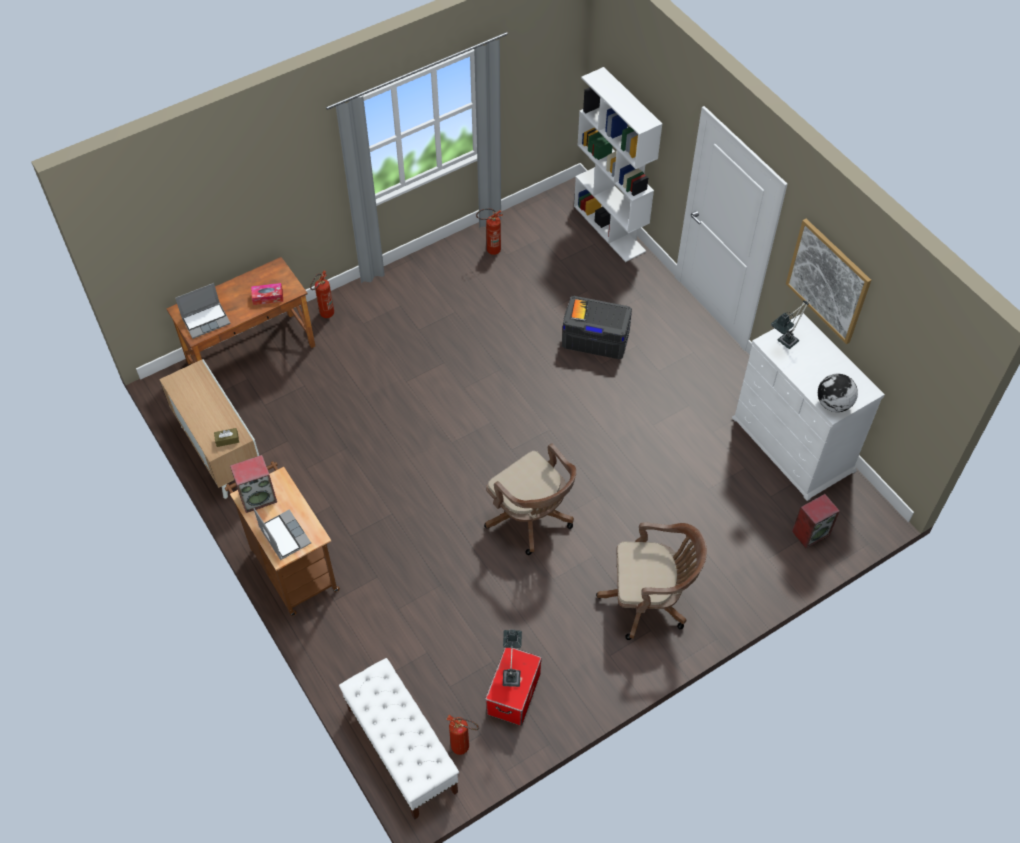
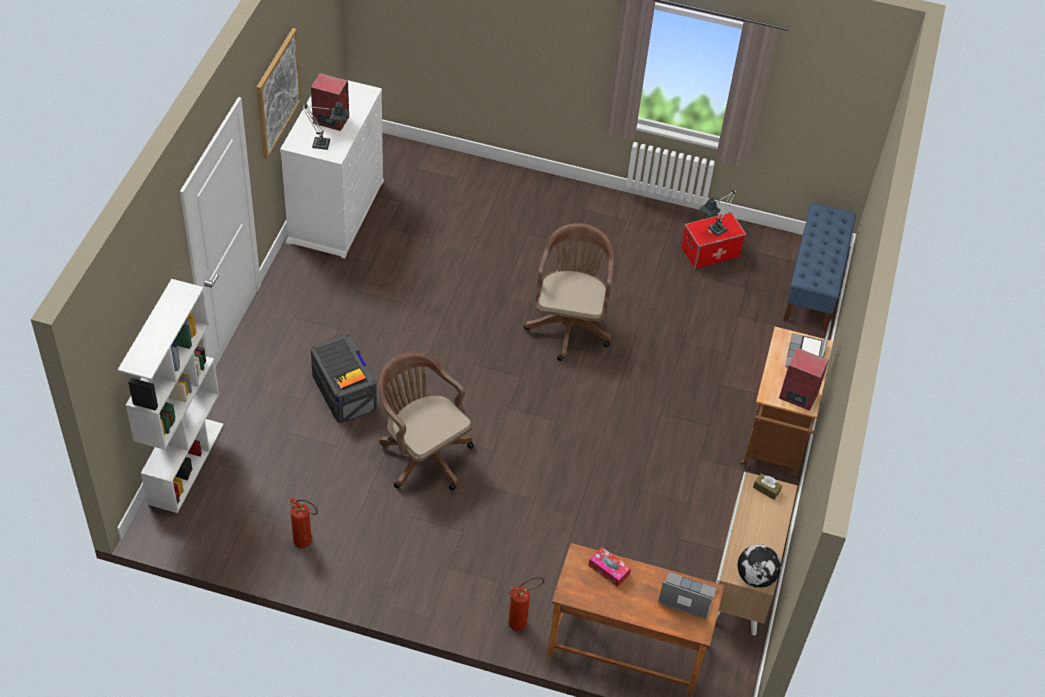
camera: 135 degrees left, 5 degrees down
(401, 749) = (813, 284): white bench -> blue bench
(464, 748) = (774, 254): fire extinguisher -> none
(649, 600) = (562, 222): brown office chair -> brown office chair (422, 453)
(810, 532) = (411, 167): speaker -> speaker (330, 120)
(833, 404) = (361, 95): globe -> globe (756, 577)

